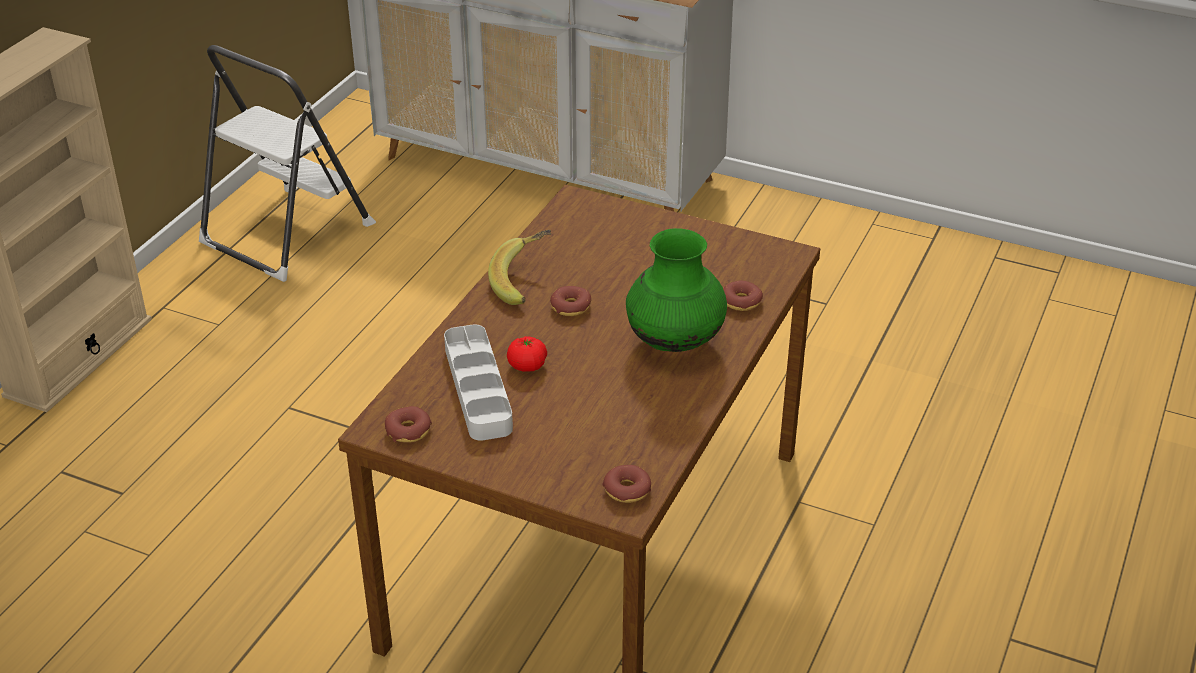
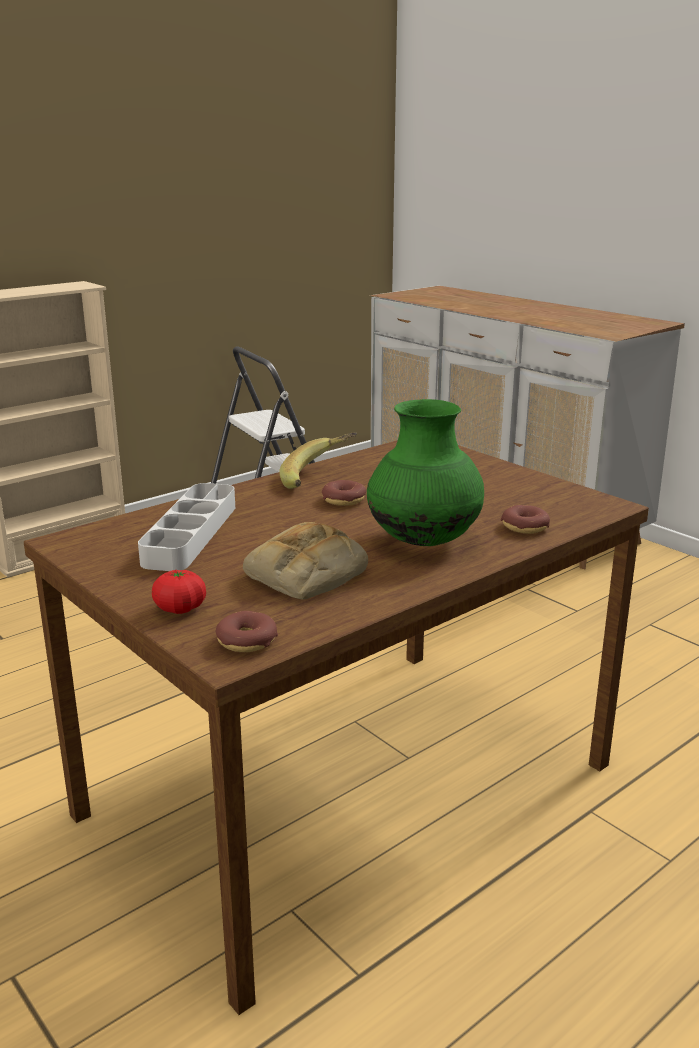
camera: 25 degrees right, 15 degrees down
(408, 430) = (90, 548): donut -> none
(527, 365) = (256, 528): tomato -> tomato (180, 608)
(613, 408) = (306, 574): none -> bread

